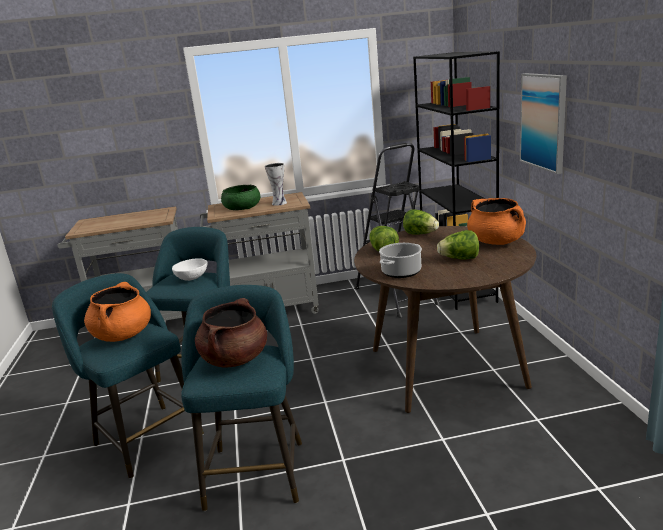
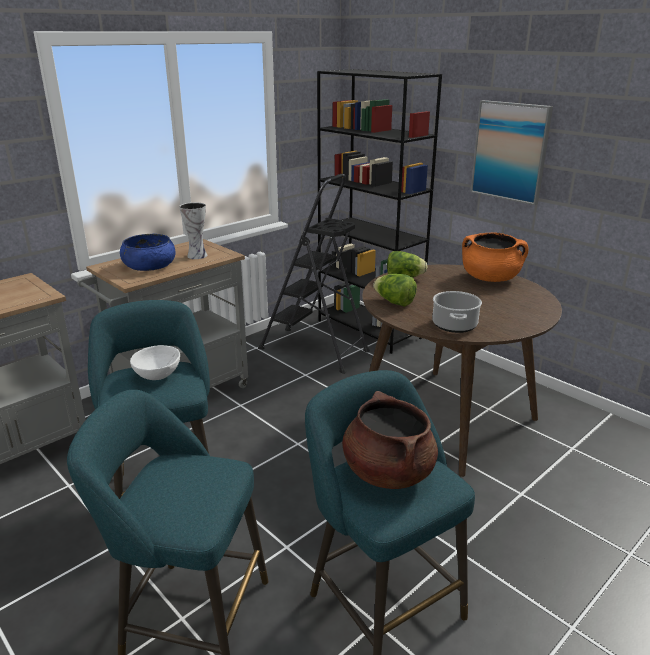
camera: 35 degrees left, 5 degrees up
(123, 335) = (174, 483): orange cooking pot -> none
(242, 207) = (149, 265): green bowl -> blue bowl
(459, 259) = (486, 301): lettuce -> none

